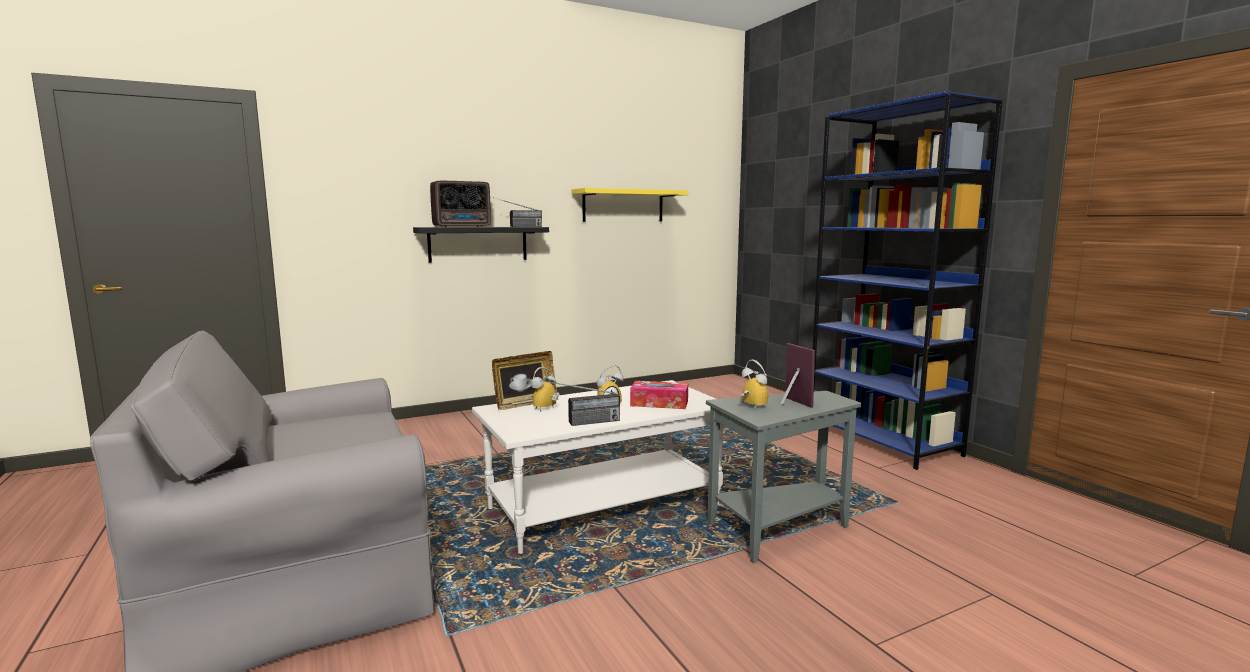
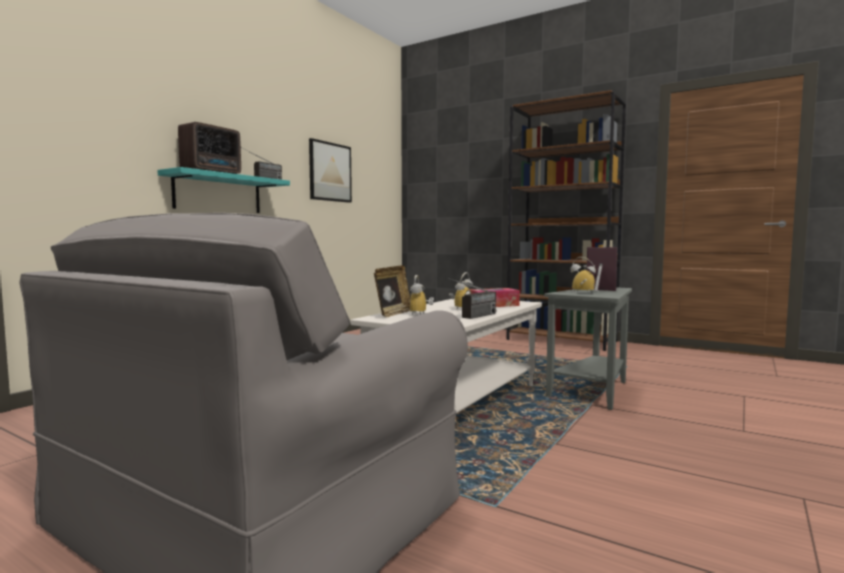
camera: 30 degrees left, 5 degrees down
(478, 244) = (218, 193): black shelf -> turquoise shelf
(623, 206) = (330, 172): yellow shelf -> picture
(882, 440) = (562, 340): blue bookcase -> brown bookcase

